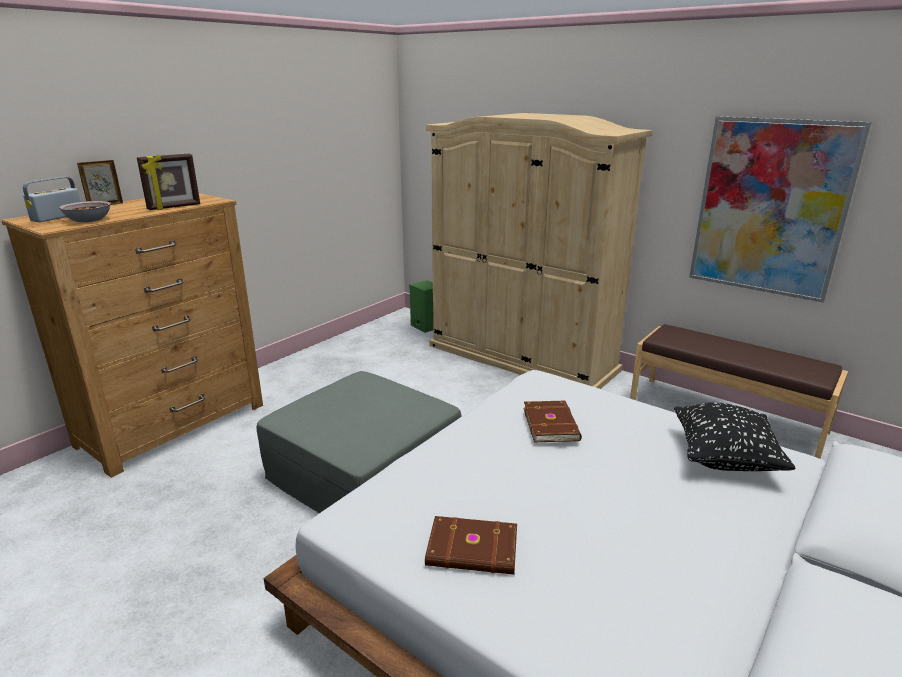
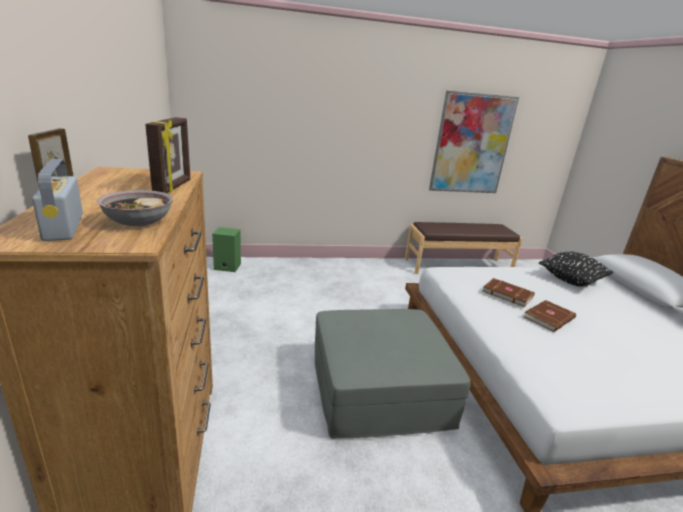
camera: 50 degrees left, 0 degrees up
(473, 550) = (623, 376): brown book -> brown book (550, 318)
(521, 357) = (326, 268): beige wardrobe -> none

